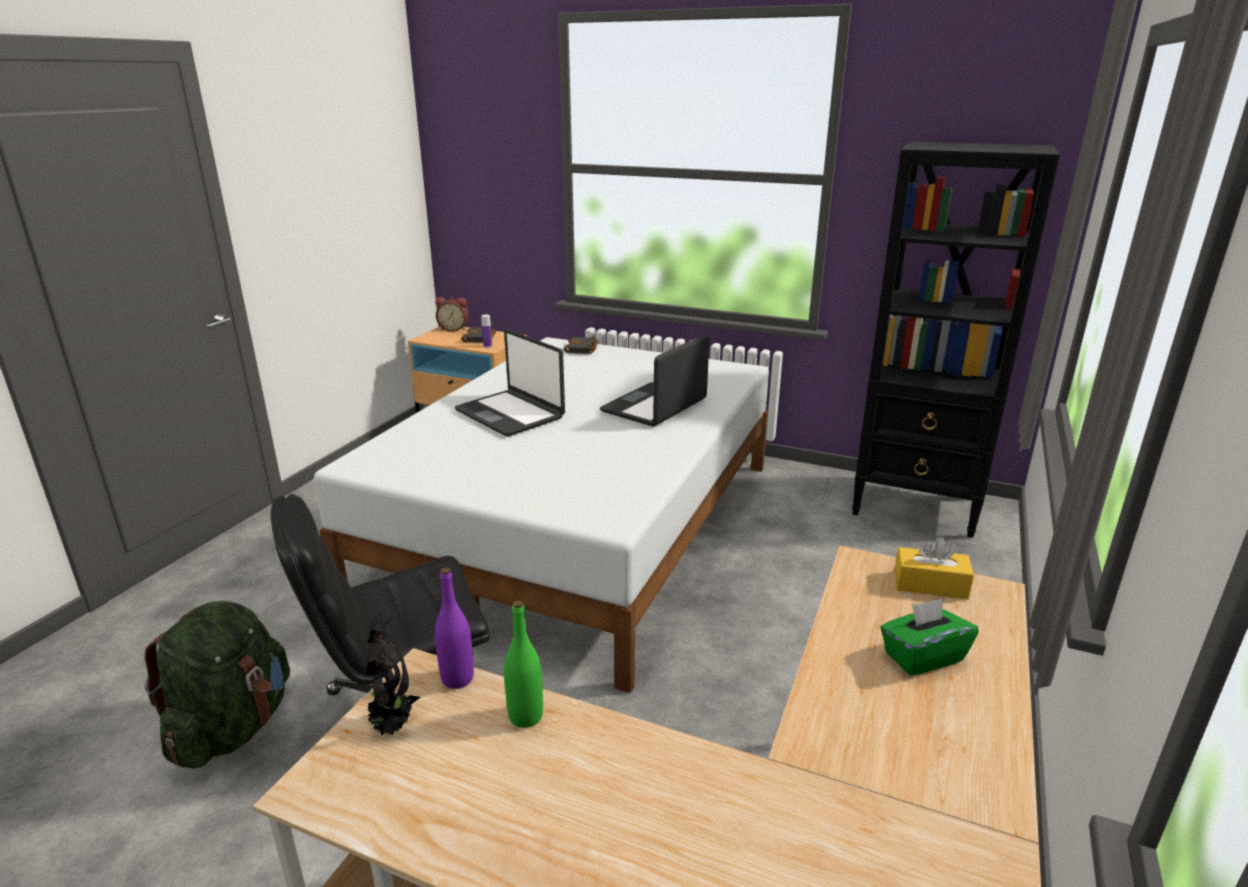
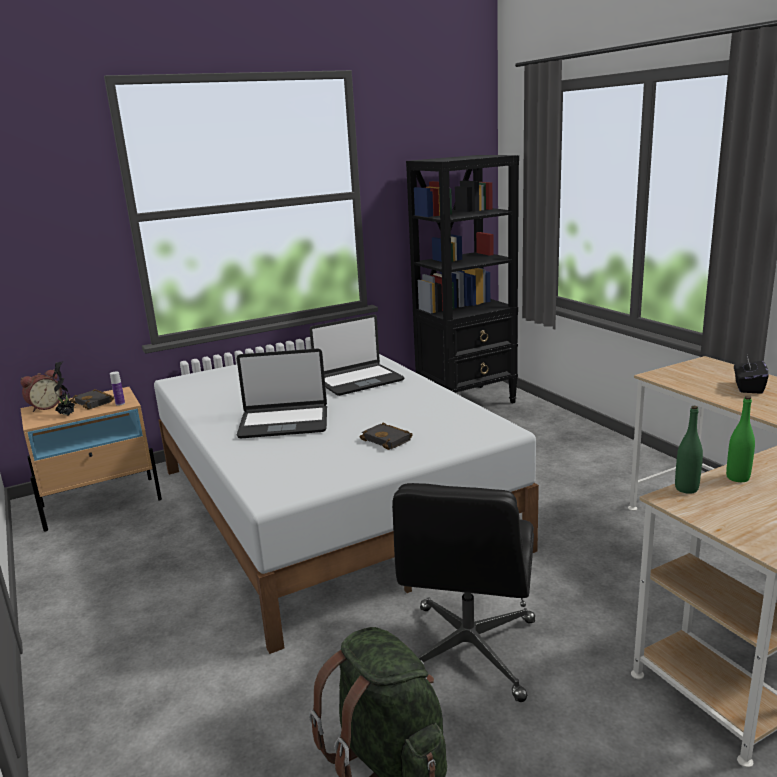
camera: 50 degrees left, 5 degrees down
(393, 727) = (723, 515): potted plant -> potted plant (67, 415)
(457, 678) = (686, 489): purple bottle -> green bottle
(582, 349) = (211, 375): black book -> black book (388, 440)
(655, 406) = (358, 380): laptop -> laptop turned 105 degrees counterclockwise
(922, 657) = (748, 387): green tissue box -> black tissue box
(930, 585) = (690, 370): yellow tissue box -> none

